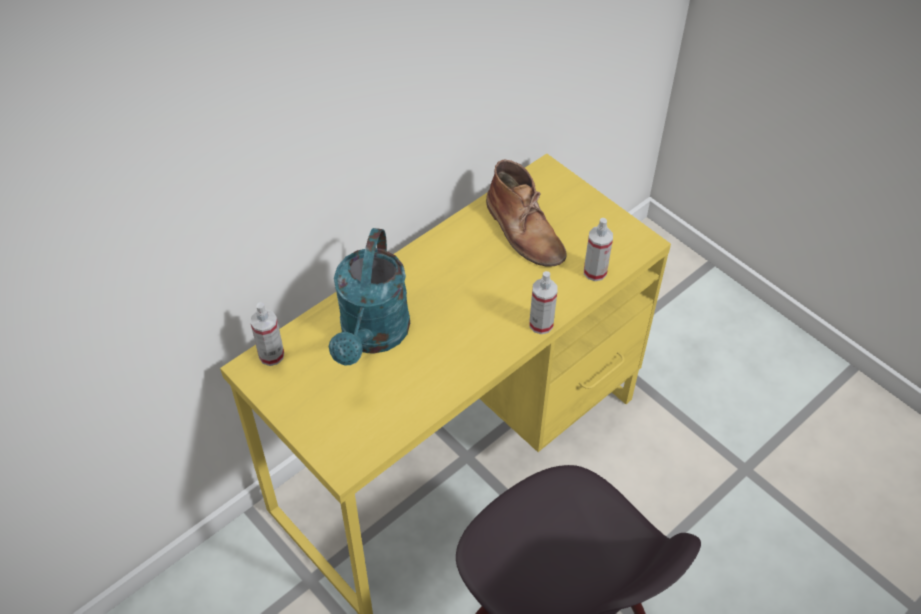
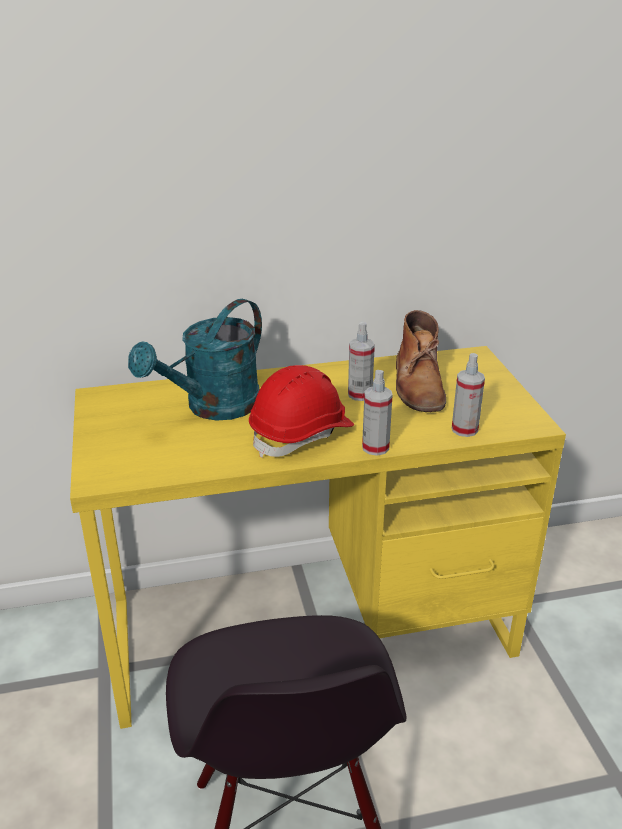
camera: 30 degrees right, 20 degrees down
(271, 355) = (121, 393): spray bottle -> spray bottle (360, 394)
(472, 335) = (302, 434): none -> red hard hat

